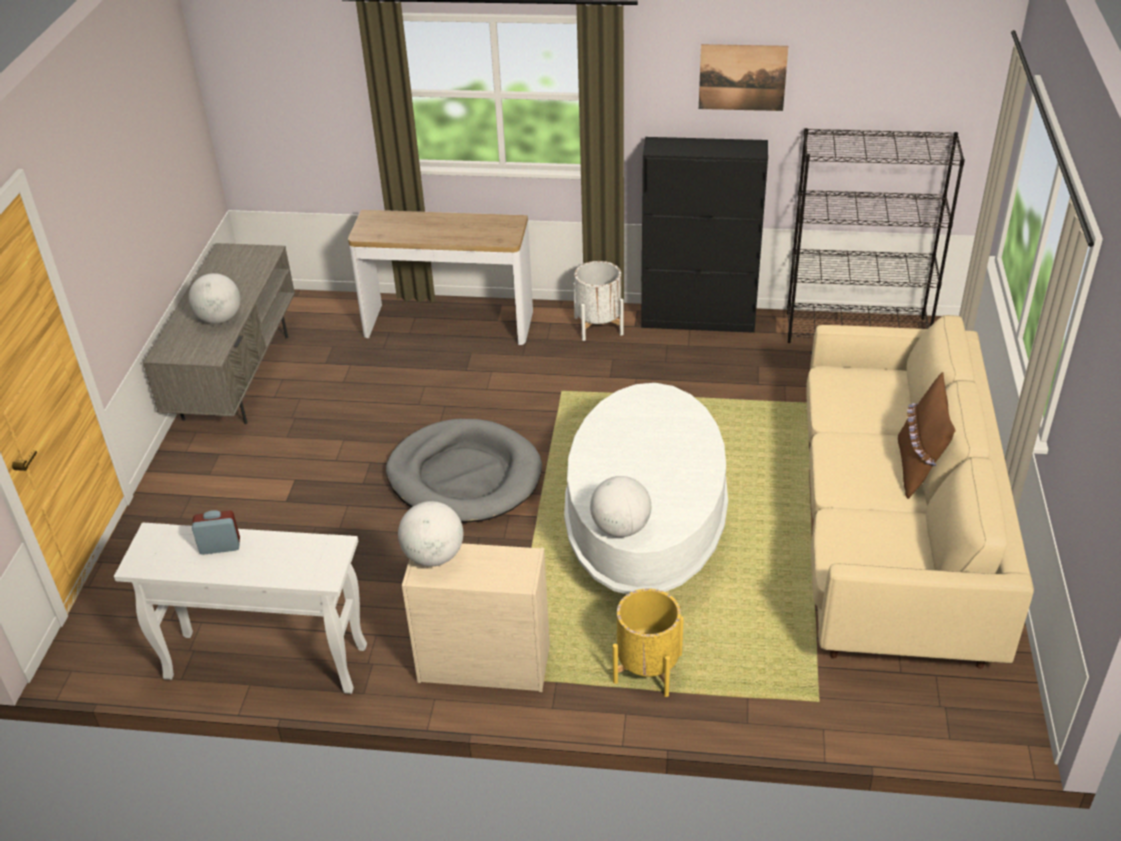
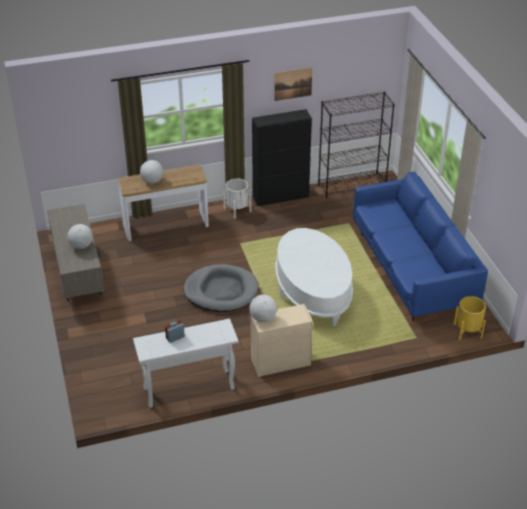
camera: 25 degrees left, 0 degrees up
(621, 528) = (321, 290): globe -> globe (152, 181)
(647, 669) = (346, 345): yellow planter -> yellow planter (467, 331)
(891, 540) = (411, 271): beige sofa -> blue sofa
(918, 468) = (420, 237): brown pillow -> none

